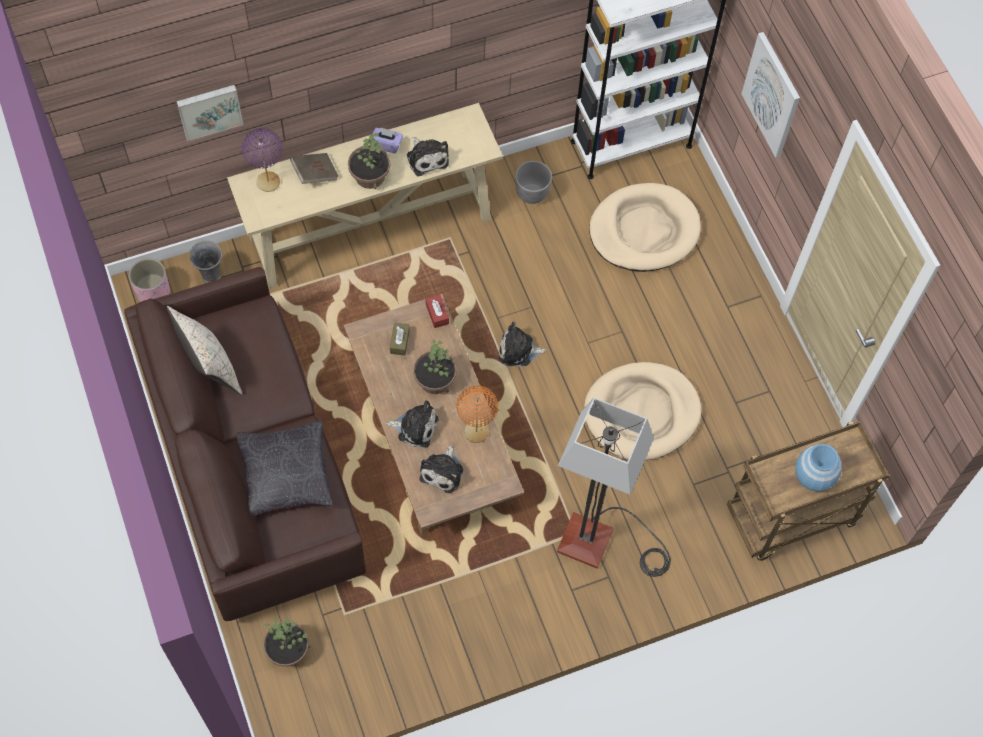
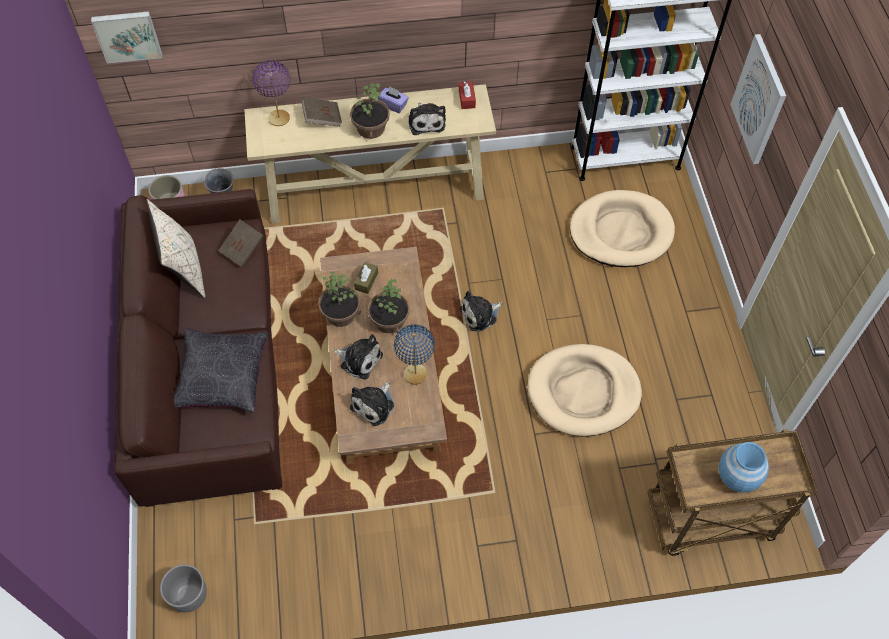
camera: 15 degrees right, 5 degrees down
(209, 110) = (224, 30): picture -> picture (127, 35)
(266, 334) = (243, 249): none -> brown book
(288, 651) = (192, 547): potted plant -> potted plant (340, 314)
(437, 314) = (407, 263): red tissue box -> red tissue box (467, 99)
(476, 431) = (415, 374): orange table lamp -> blue table lamp
(518, 350) = (480, 315): plush toy -> plush toy turned 45 degrees counterclockwise
(531, 193) = (525, 184): grey planter -> grey planter (189, 596)
(602, 542) = (517, 506): floor lamp -> none

